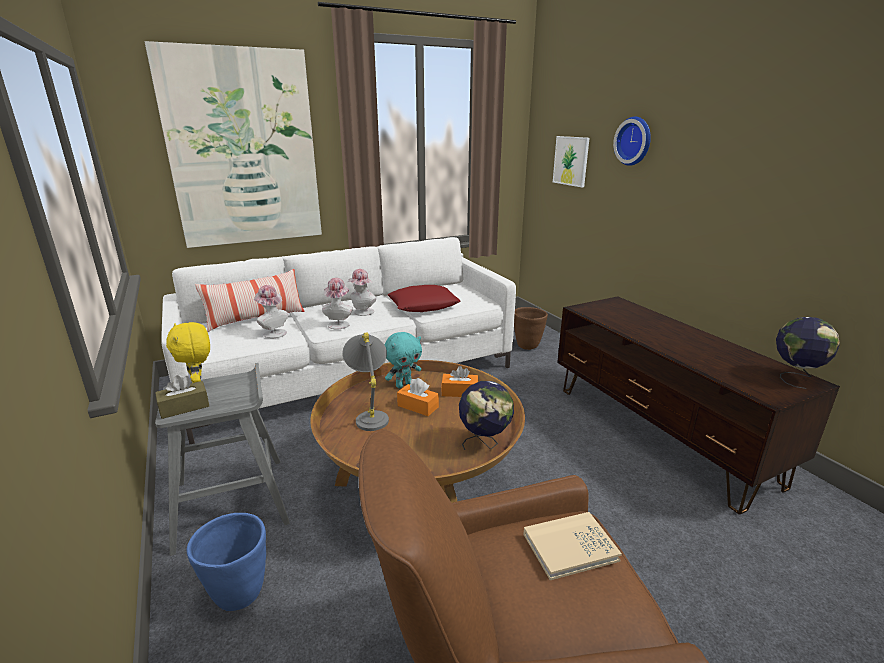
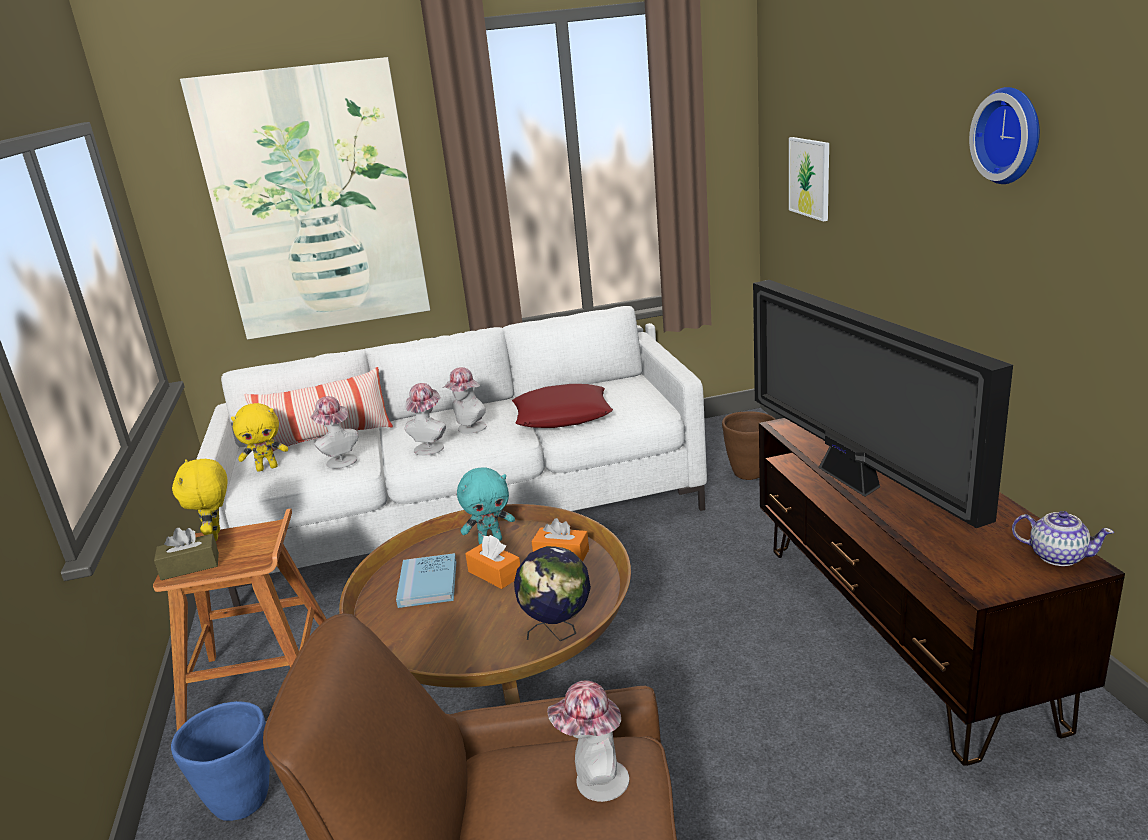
camera: 15 degrees right, 0 degrees up
(216, 338) = (267, 468): none -> yellow plush toy
(233, 502) = (265, 687): grey stool -> brown stool
(370, 415) = (428, 583): grey table lamp -> blue book
(570, 547) = (595, 781): beige book -> hat
(635, 141) = (883, 153): wall clock -> wall clock (1011, 135)
(644, 339) = (852, 481): none -> television
(795, 378) = (1056, 556): globe -> teapot

